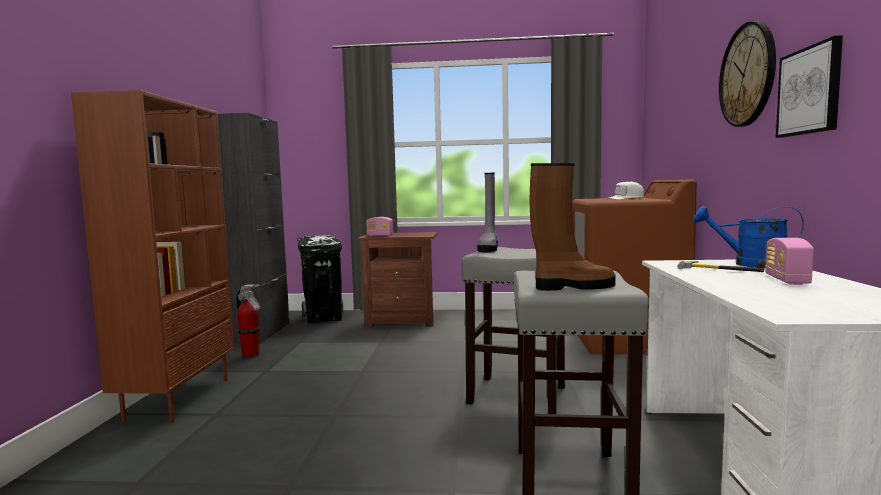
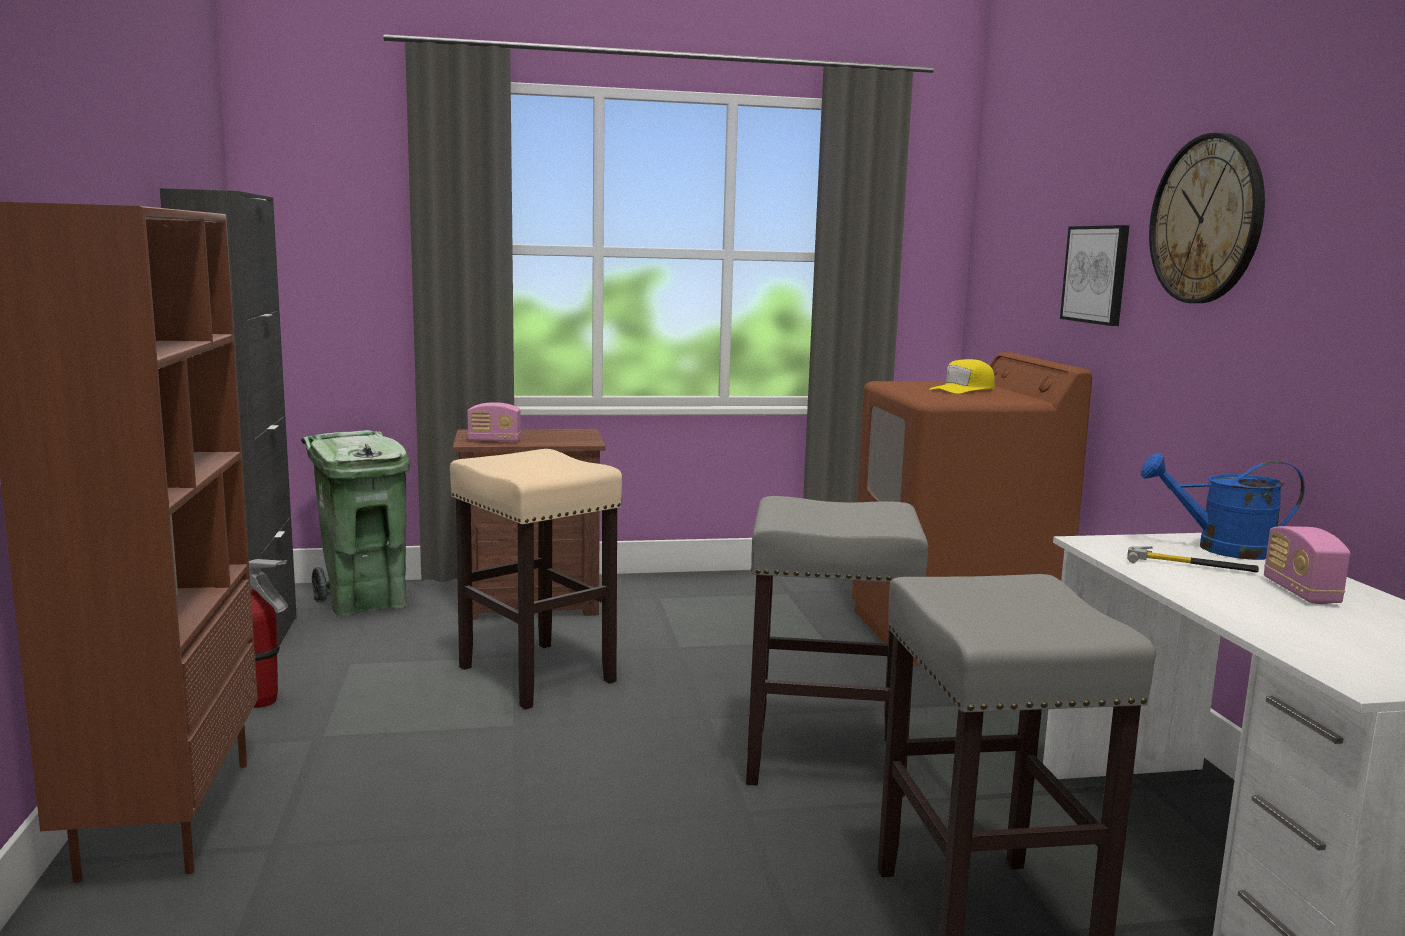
camera: 15 degrees left, 5 degrees up
(324, 318) = (365, 602): black trash can -> green trash can
(385, 349) = (535, 674): none -> beige stool
(488, 249) = (783, 506): grey boot -> none
(572, 287) = (1034, 628): brown boot -> none
(625, 198) = (963, 389): white cap -> yellow cap
(810, 91) = (1324, 281): picture -> picture (1096, 274)

